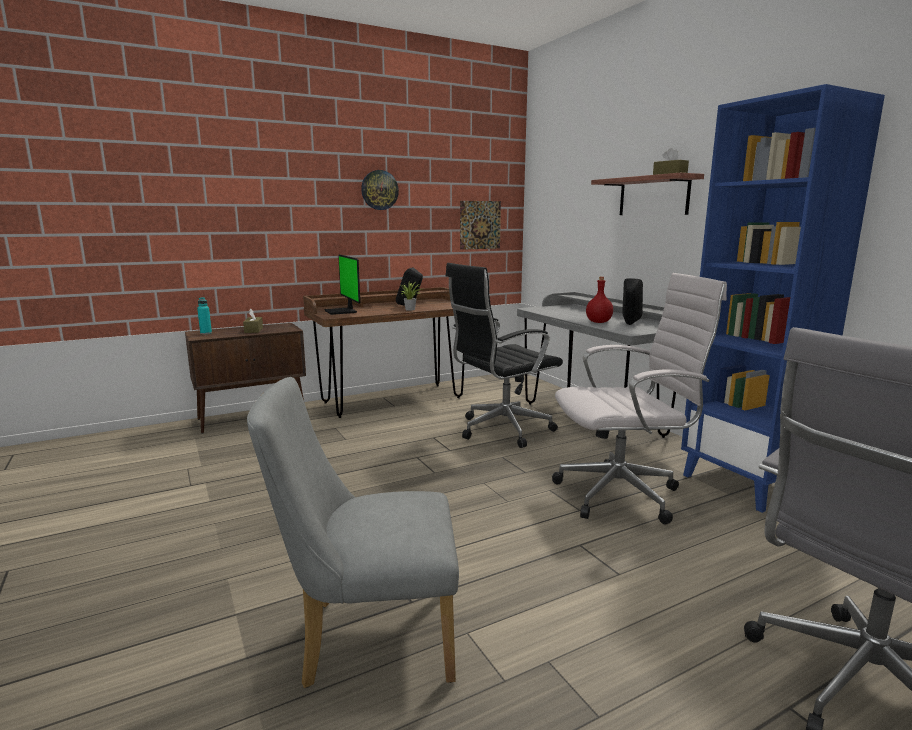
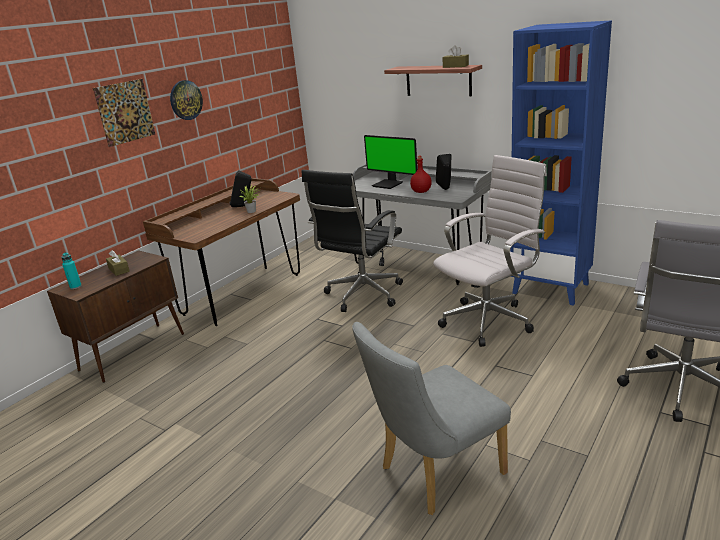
camera: 25 degrees left, 10 degrees up
(342, 311) = (194, 229): monitor -> monitor (388, 184)
(480, 225) = (269, 112): picture -> picture (125, 112)

